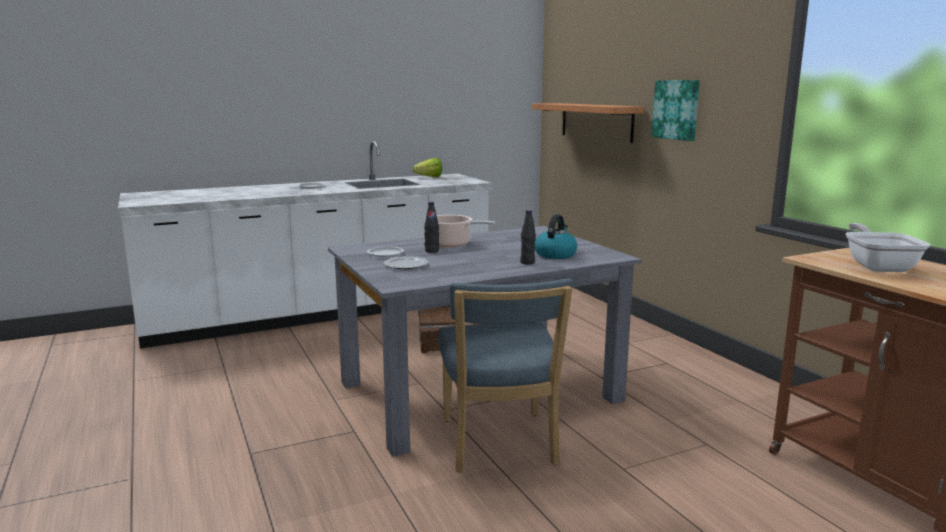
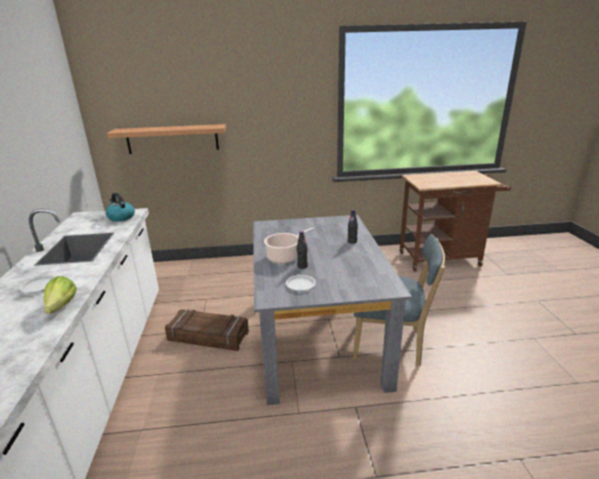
camera: 70 degrees left, 10 degrees up
(406, 265) = (338, 280): plate -> none
(426, 177) = (77, 226): lettuce -> lettuce (59, 309)
(555, 254) = (336, 231): kettle -> kettle (121, 217)
(677, 109) = (258, 123): picture -> none
(878, 266) = (439, 180): frying pan -> none

